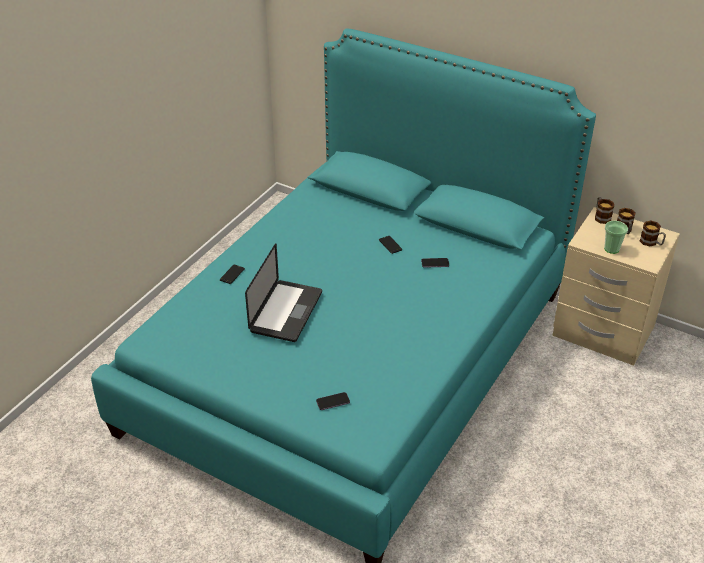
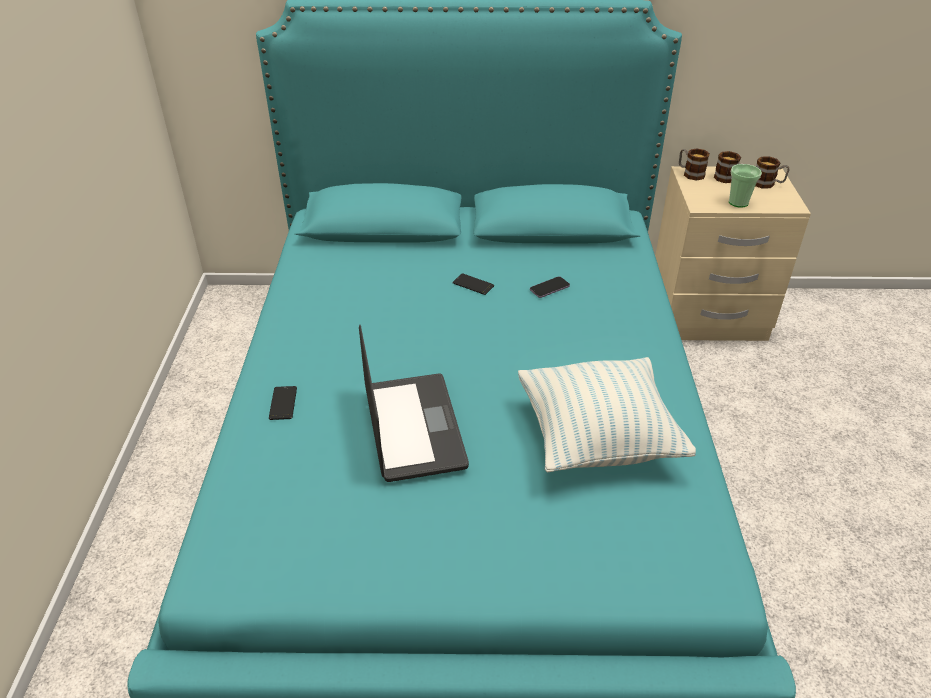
camera: 30 degrees left, 0 degrees up
(333, 402) = (602, 540): phone -> none
(378, 356) = (597, 439): none -> pillow

